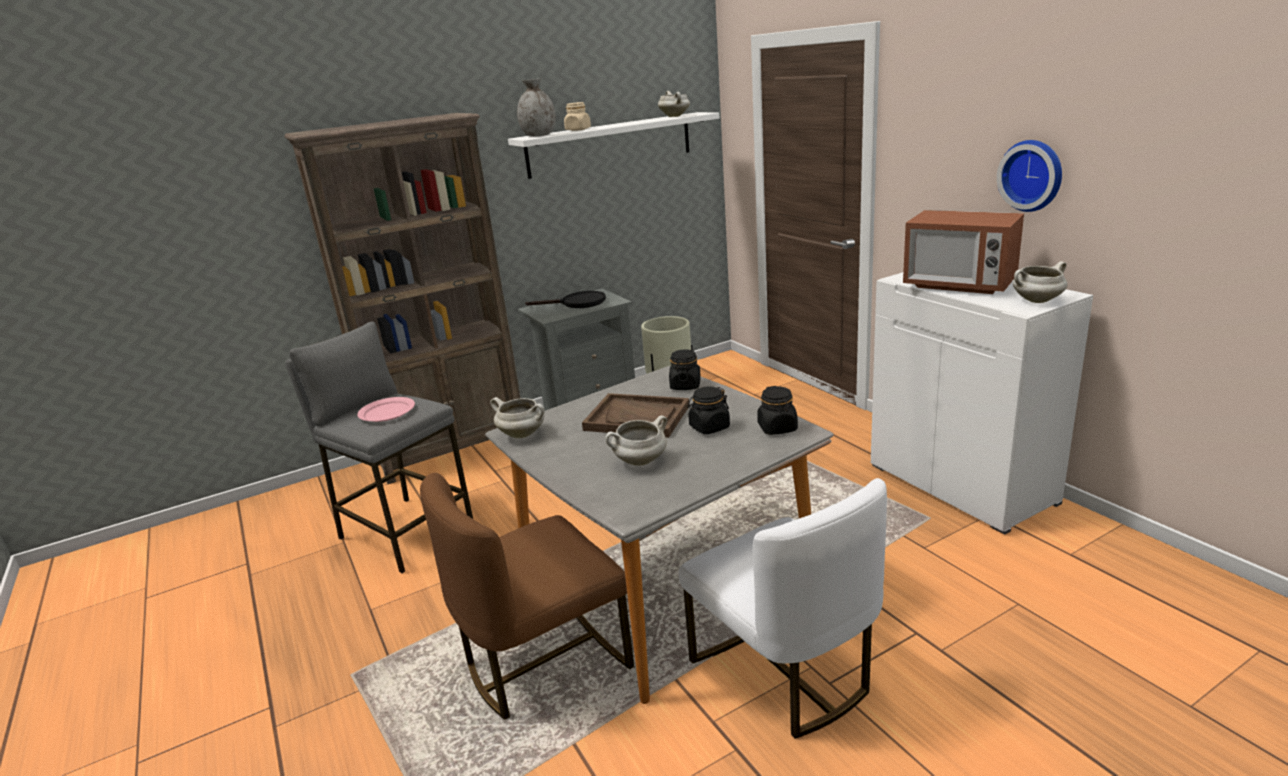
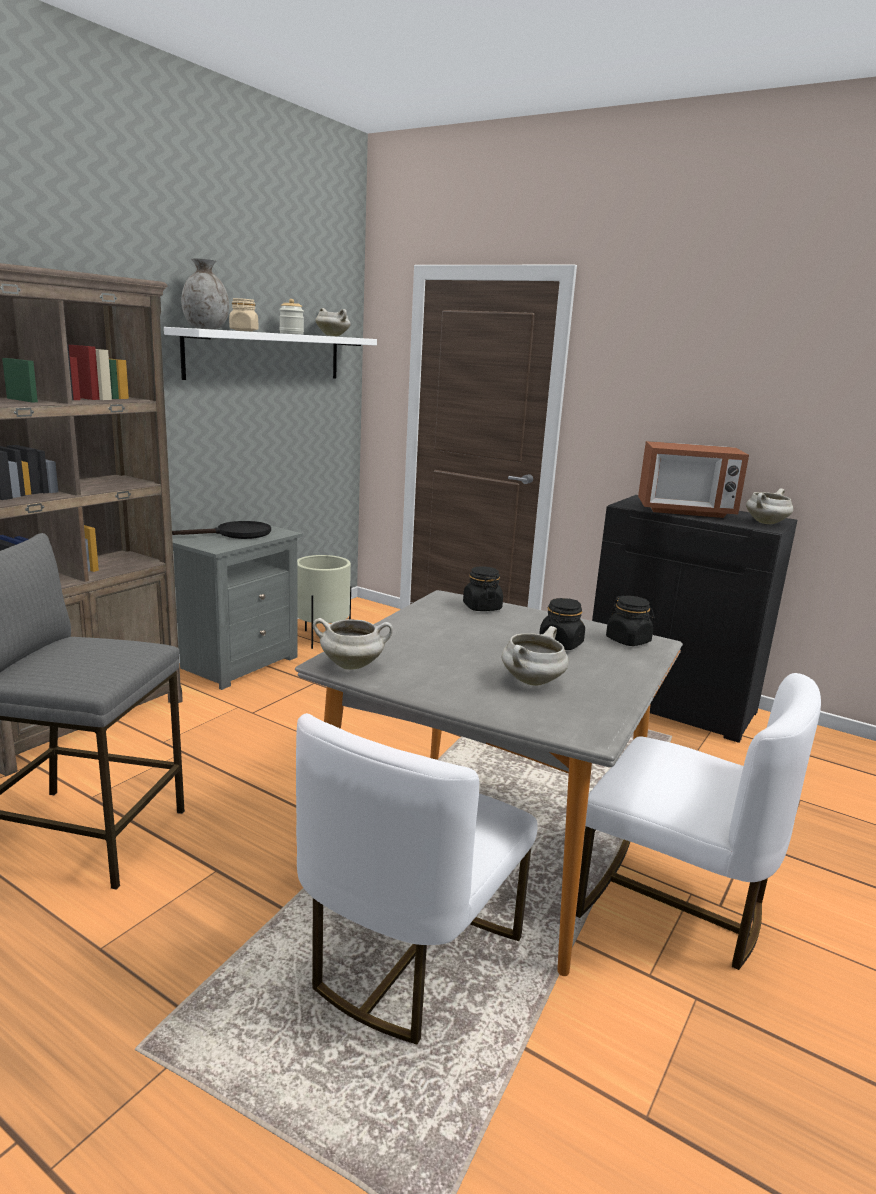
camera: 30 degrees left, 5 degrees down
(387, 412) = (91, 657): pink plate -> none
(544, 661) = (408, 958): brown chair -> white chair
(628, 122) = (291, 333): none -> jar
(637, 418) = (471, 640): brown tray -> none
(962, 483) = (670, 703): white cabinet -> black cabinet
(1032, 175) = (737, 415): wall clock -> none

